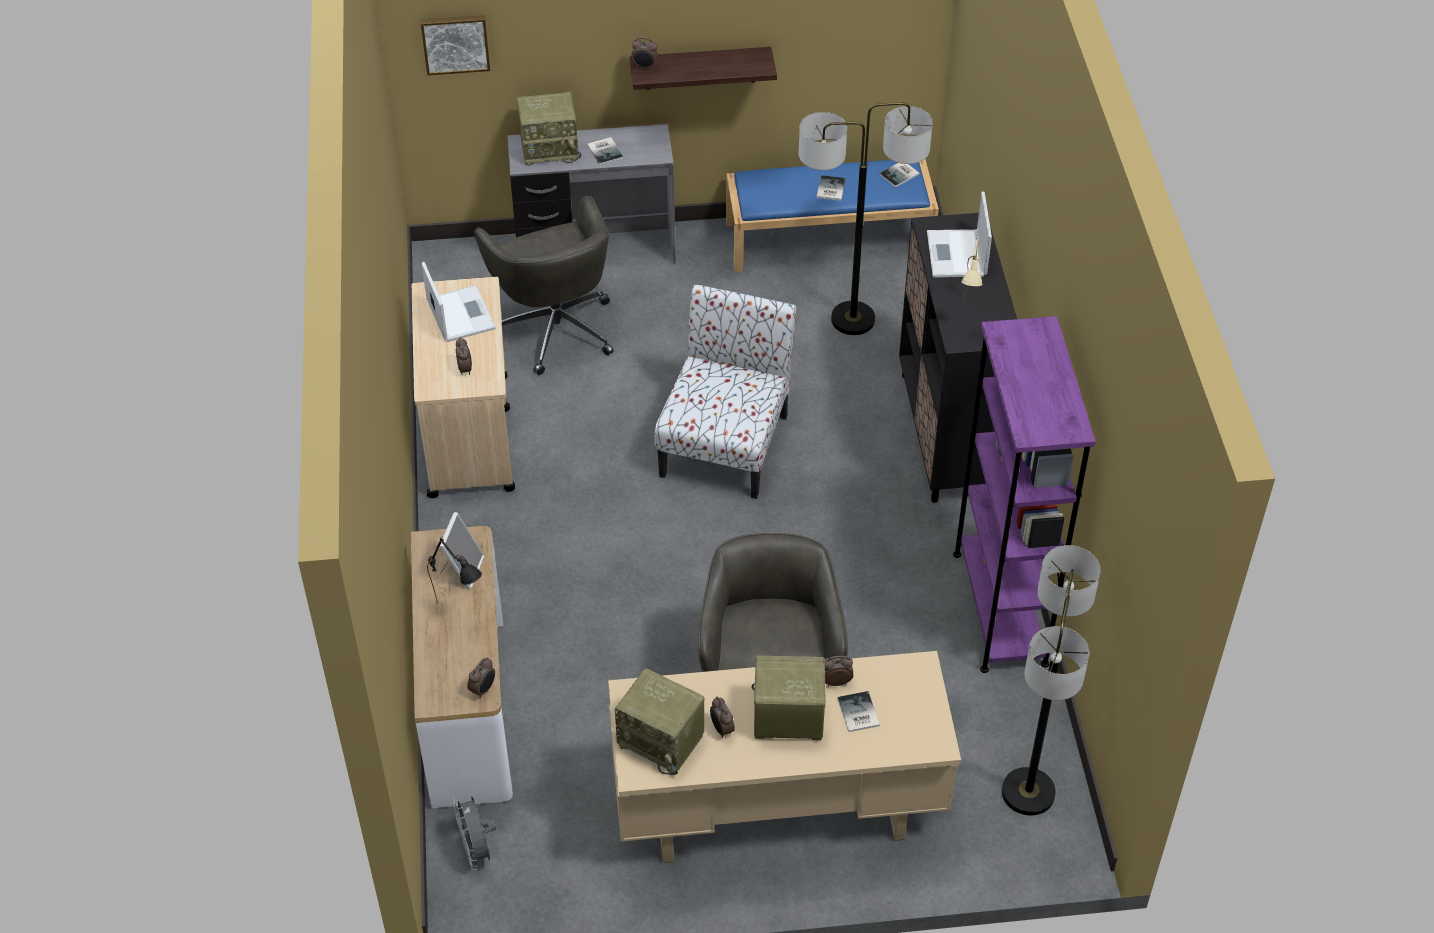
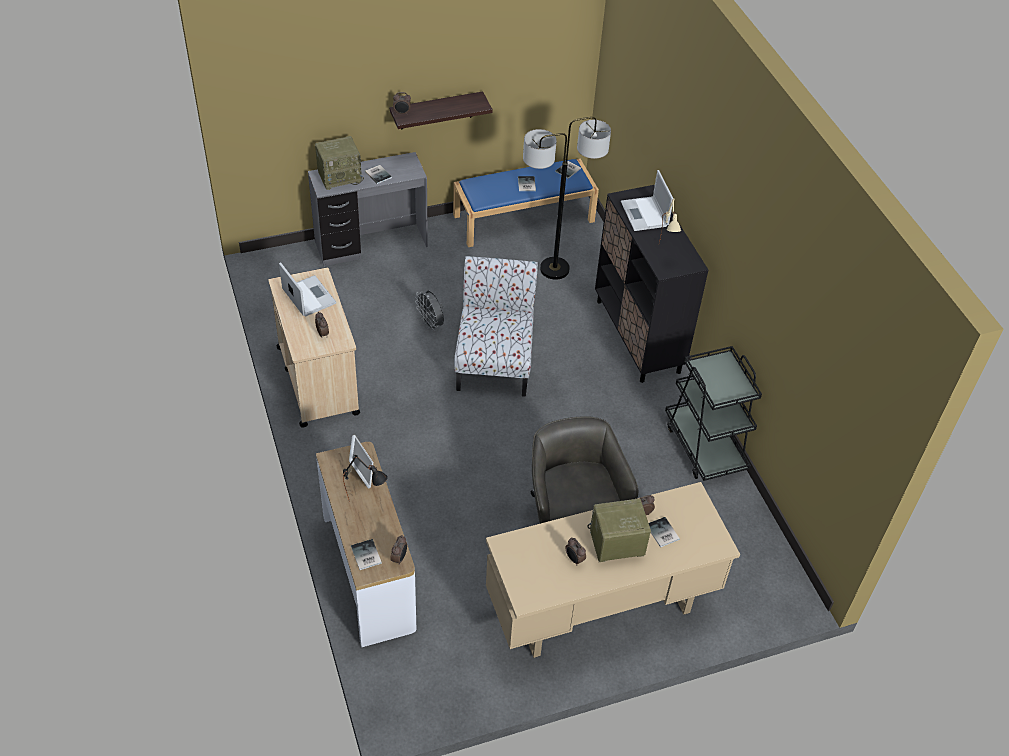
camera: 15 degrees left, 0 degrees up
(439, 679) = (365, 556): none -> book
(455, 43) = (270, 108): picture -> none
(477, 850) = (402, 671): grey fan -> grey fan (431, 324)
(555, 327) = (357, 299): grey office chair -> none
(662, 740) = (536, 574): radio -> none
(1000, 608) = (705, 446): purple bookcase -> black cart
(1028, 792) = (760, 567): floor lamp -> none

